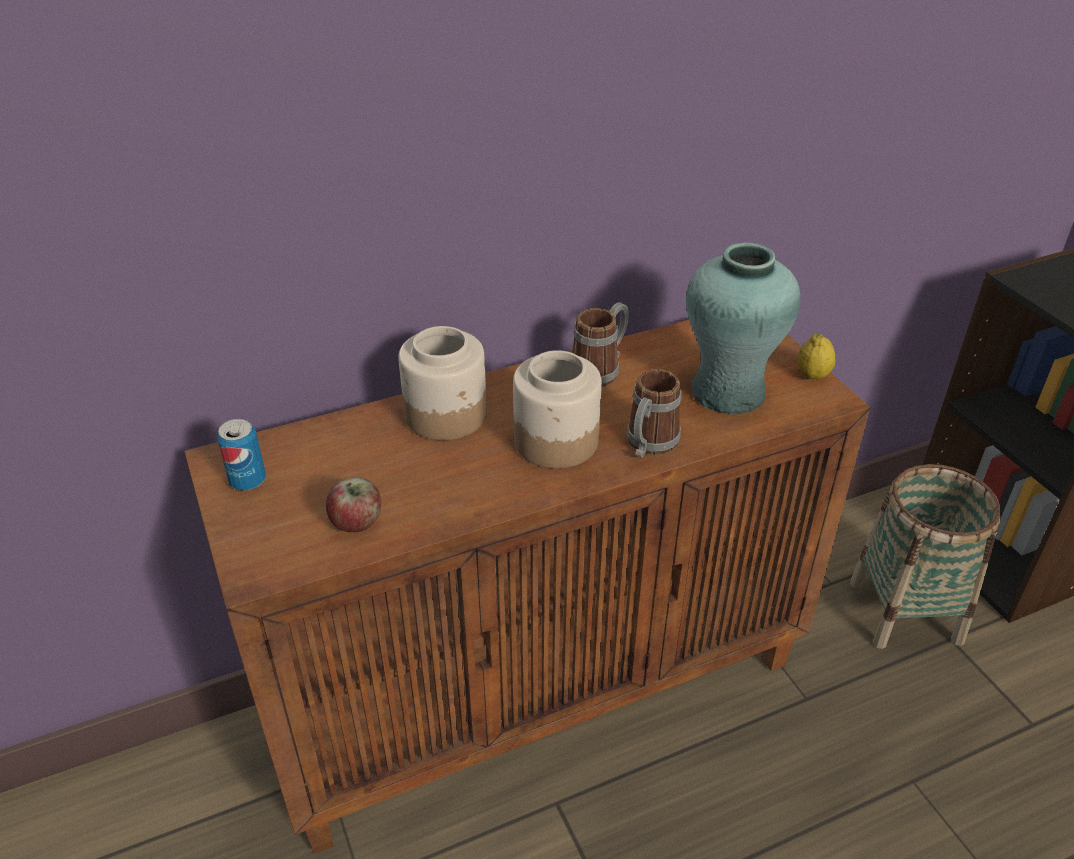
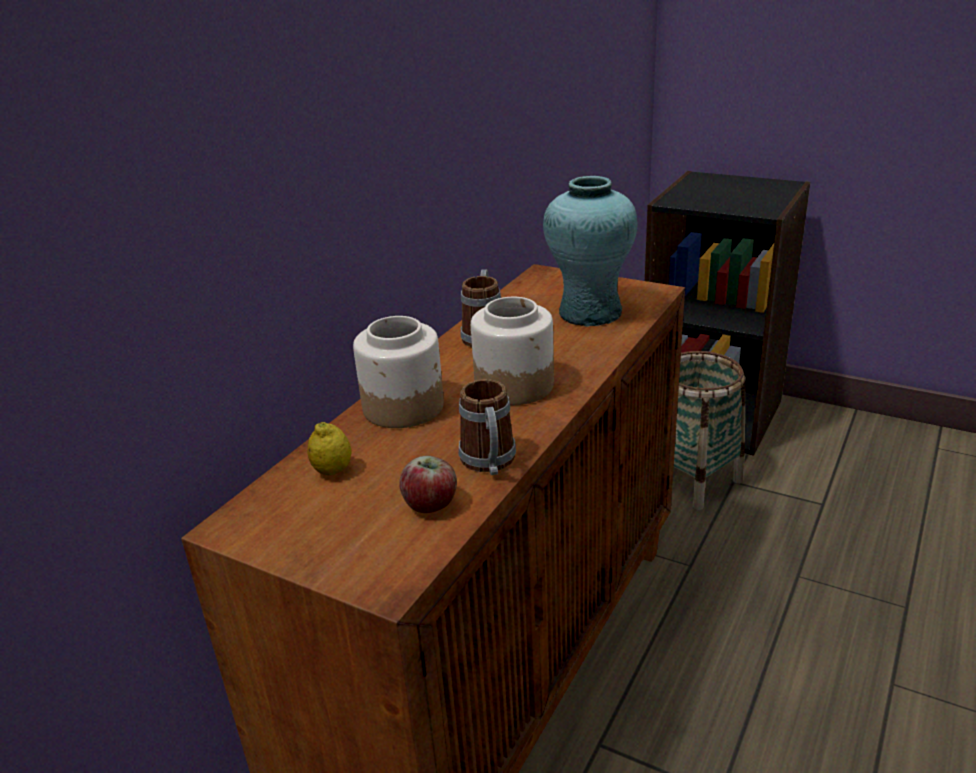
camera: 35 degrees left, 10 degrees down
(248, 481) = (284, 527): can -> none
(648, 445) = (582, 360): mug -> mug (489, 463)
(812, 375) = (628, 285): lemon -> lemon (332, 471)

